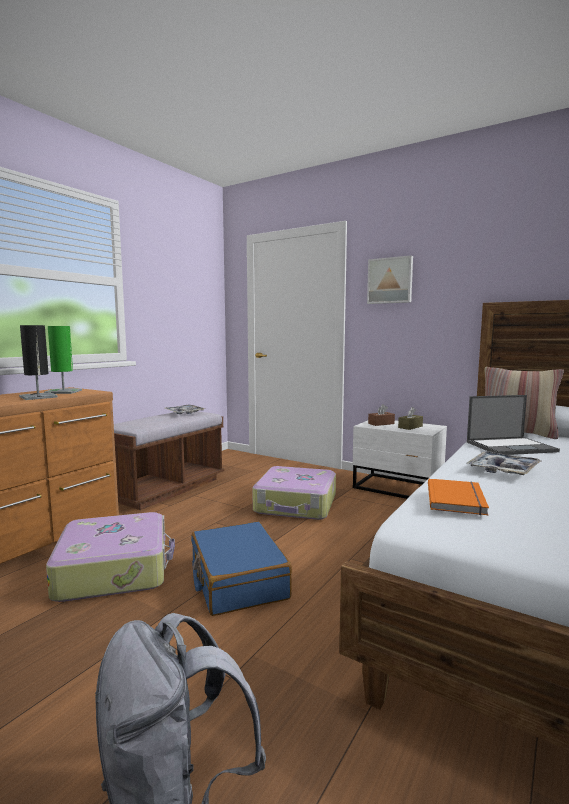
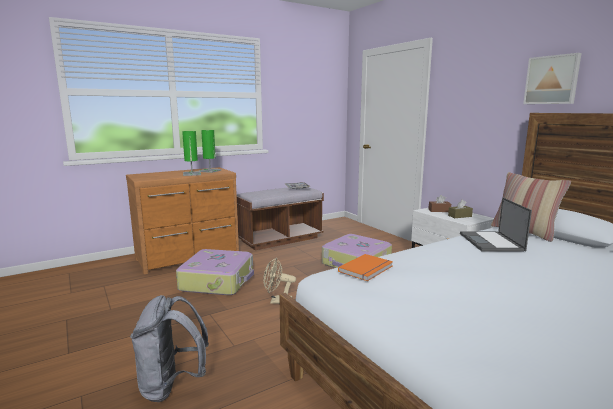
camera: 25 degrees right, 5 degrees up
(38, 397) = (192, 174): black table lamp -> green table lamp
(237, 580) = (277, 301): blue suitcase -> beige fan
(390, 280) = (461, 89): picture -> picture (552, 80)
(503, 470) = (444, 257): tray -> none
(511, 447) = (491, 242): laptop -> laptop turned 75 degrees clockwise

